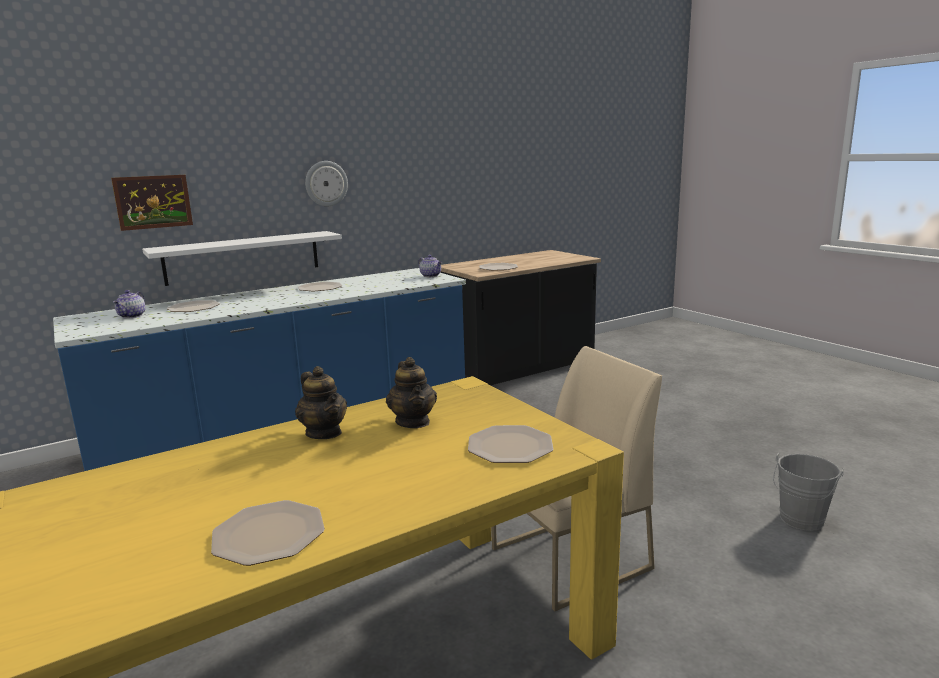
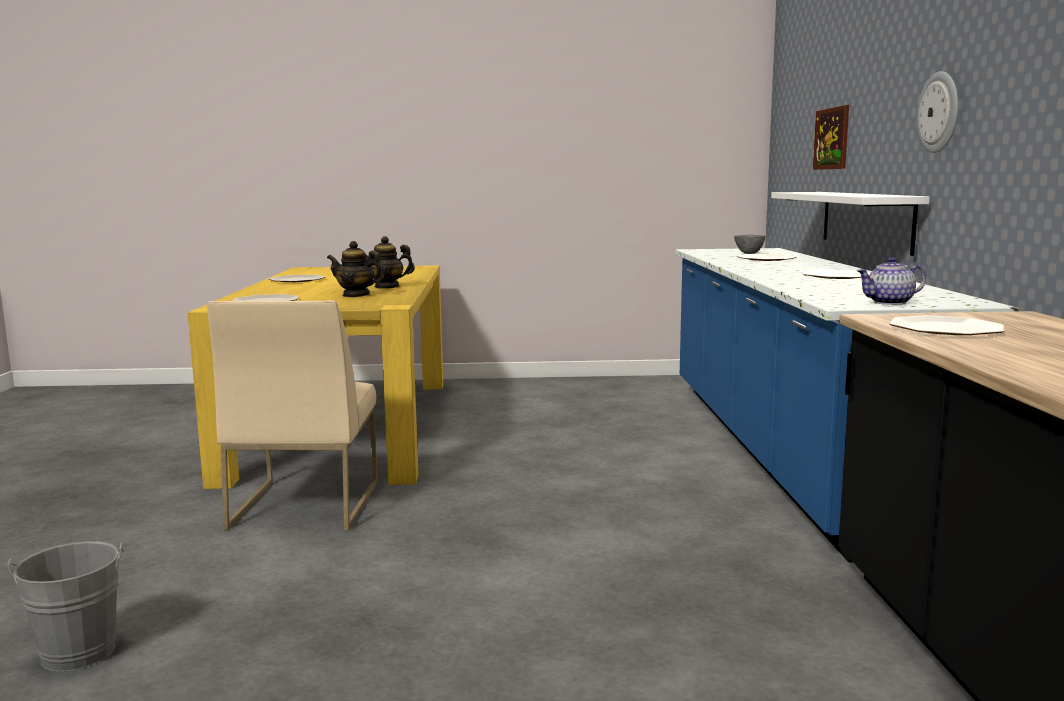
camera: 120 degrees right, 5 degrees down
(132, 316) = (749, 253): teapot -> grey bowl

